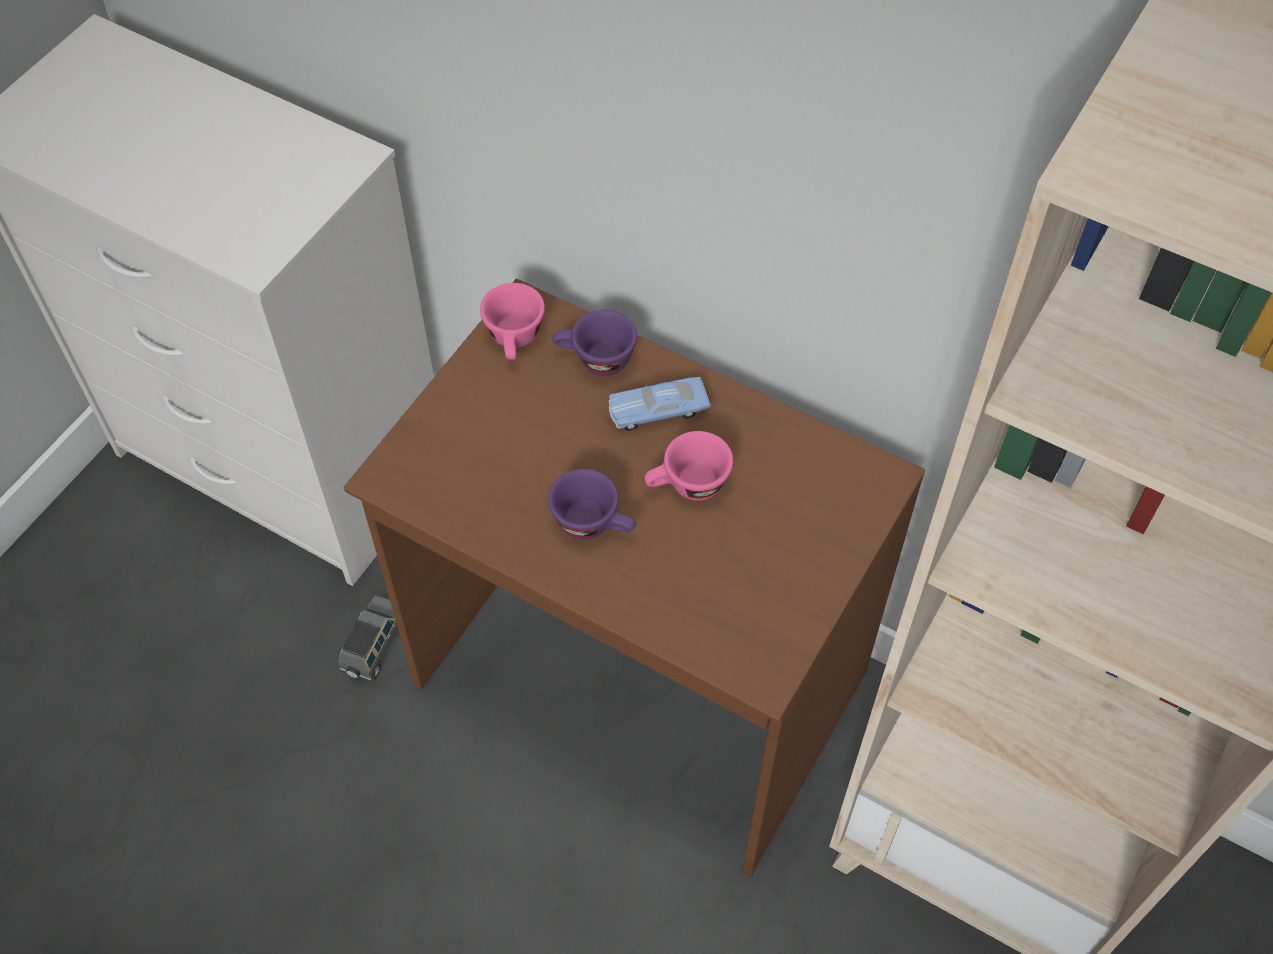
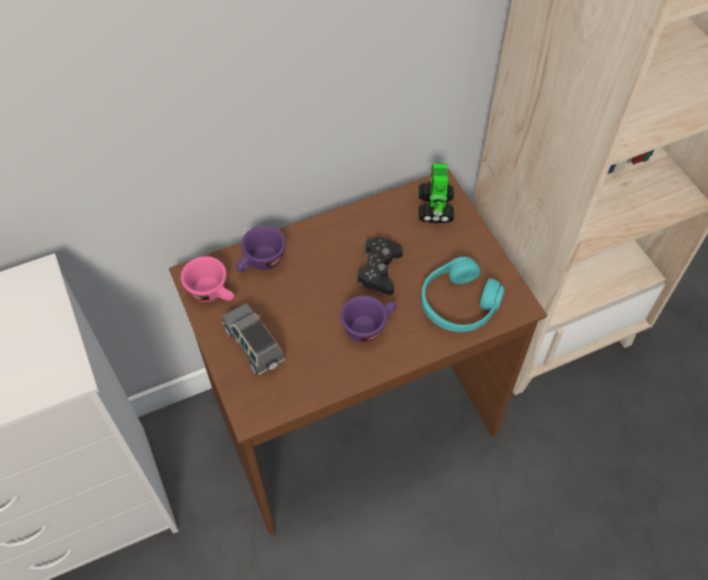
camera: 55 degrees left, 0 degrees up
(374, 646) = (227, 542): grey toy car -> grey toy car (255, 346)
(658, 410) = (320, 254): blue toy car -> none
(687, 486) = (379, 270): pink cup -> black game controller
(709, 603) = (458, 303): none -> turquoise headphones
(842, 491) = (435, 208): none -> toy robot

